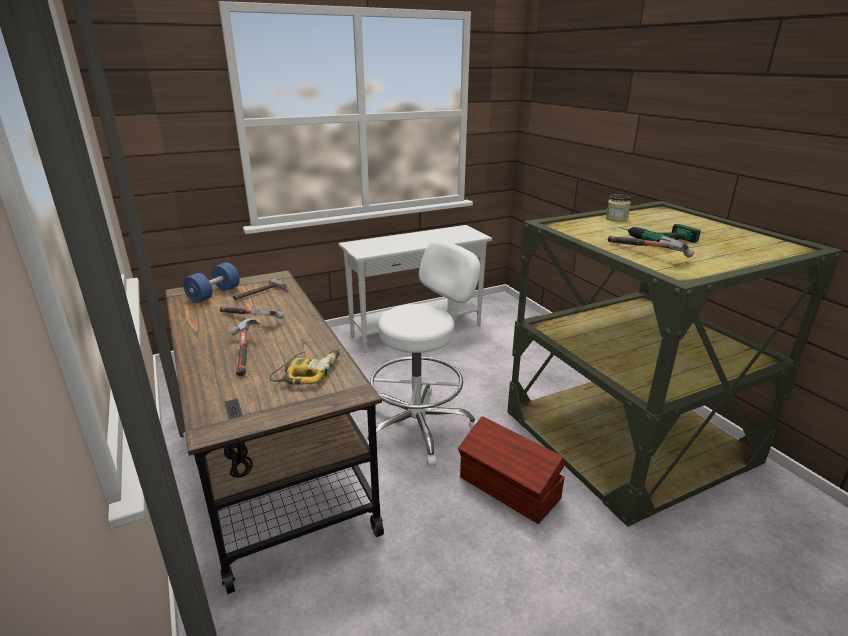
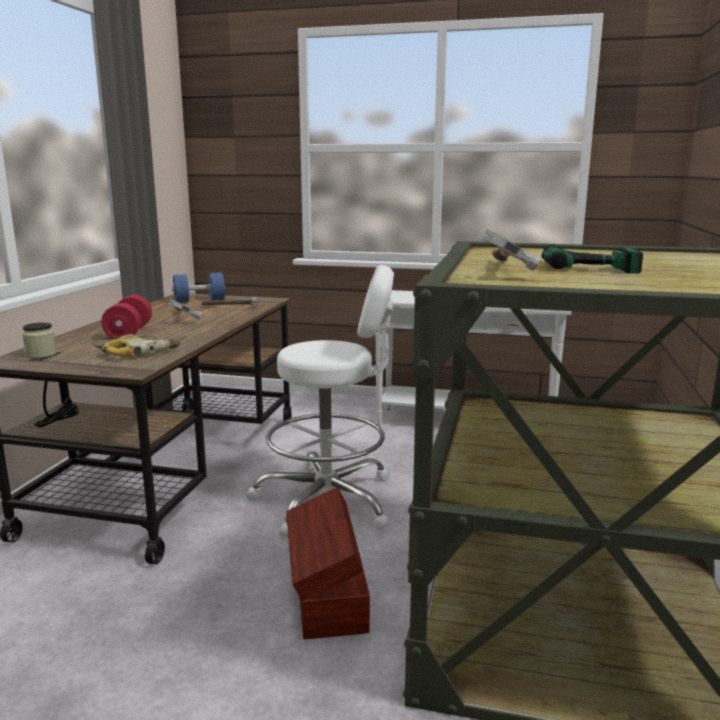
camera: 40 degrees right, 10 degrees down
(244, 353) = (129, 333): hammer -> red dumbbell
(616, 218) = (600, 252): jar -> jar (41, 354)

